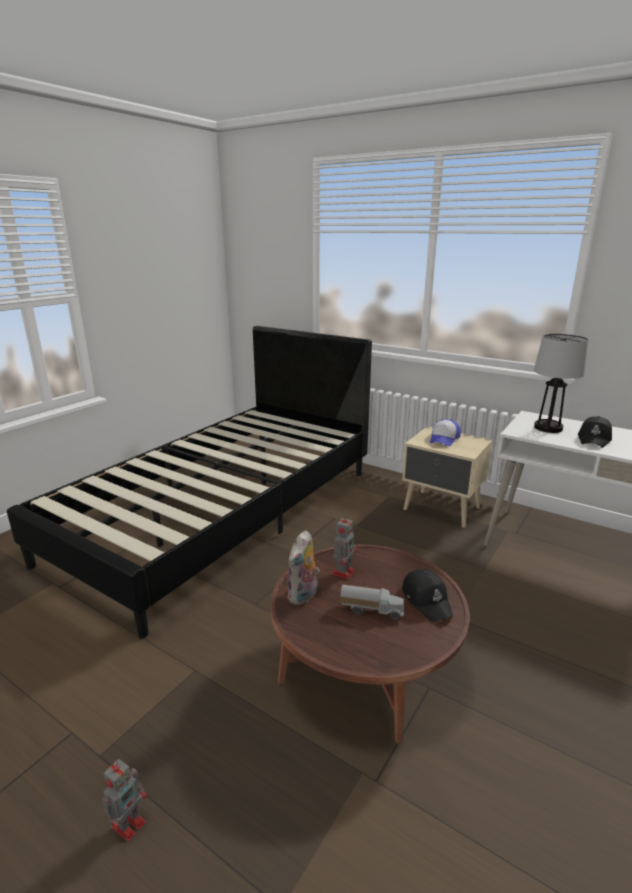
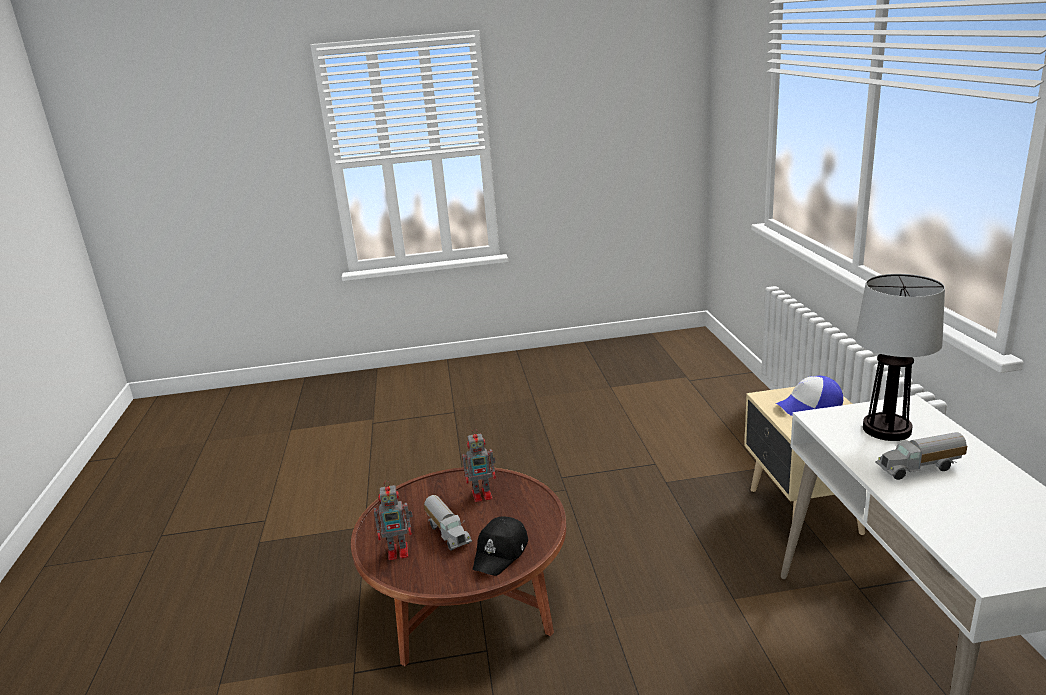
camera: 50 degrees right, 0 degrees up
(129, 823) = (225, 586): toy robot -> toy robot (399, 551)
(222, 513) = (558, 413): black bed -> none
(304, 596) = (424, 495): plush toy -> none
(594, 439) = (920, 469): black cap -> toy truck

